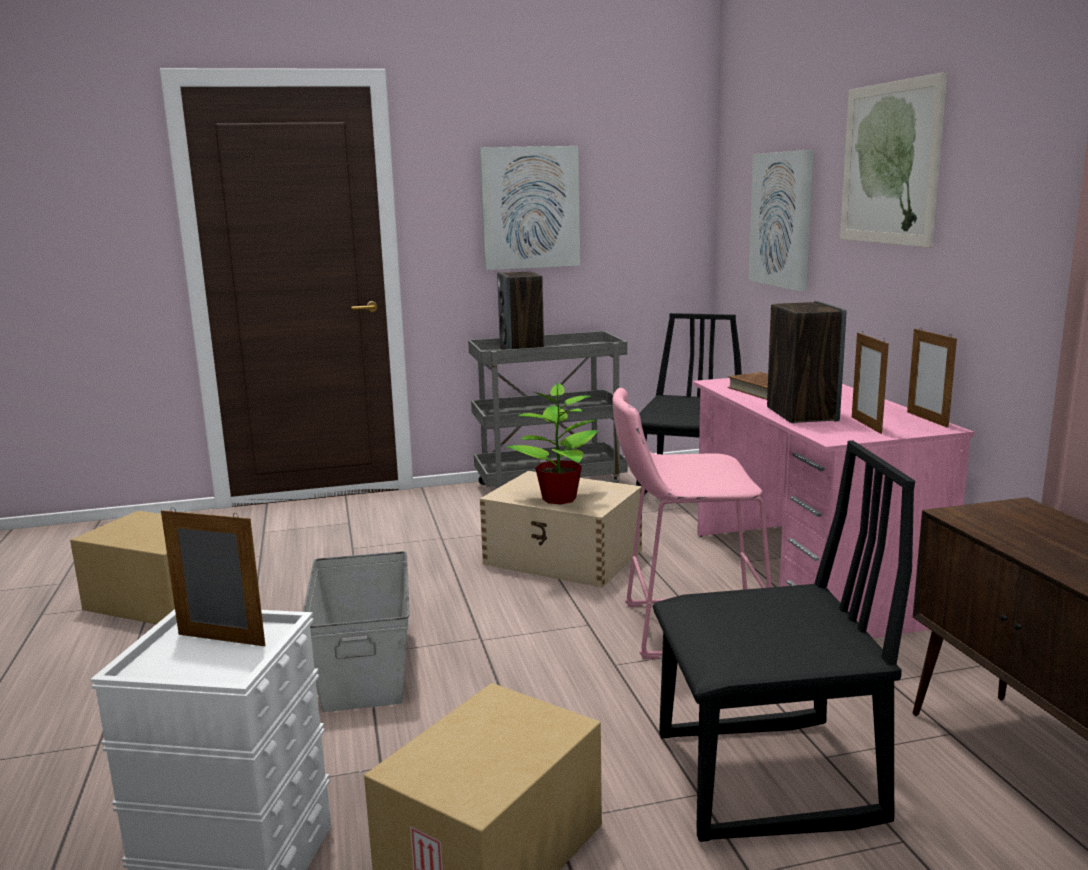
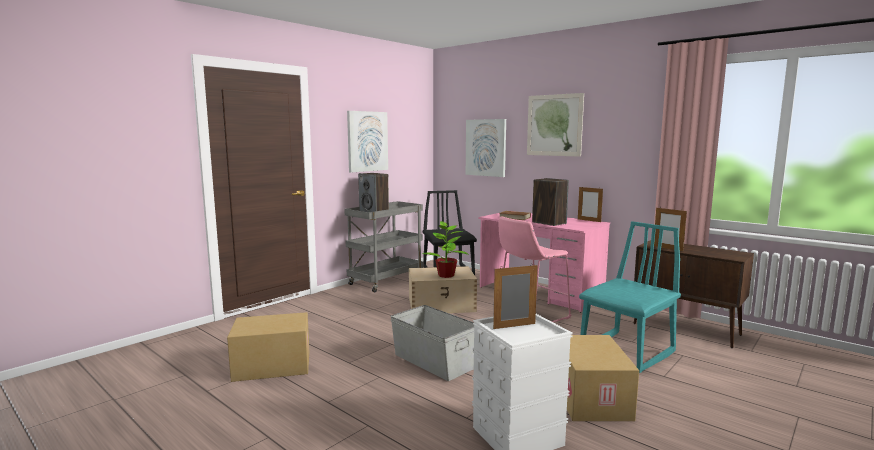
camera: 35 degrees left, 5 degrees down
(767, 780) = (627, 352): black chair -> turquoise chair
(866, 425) = (577, 224): picture frame -> picture frame (667, 248)

